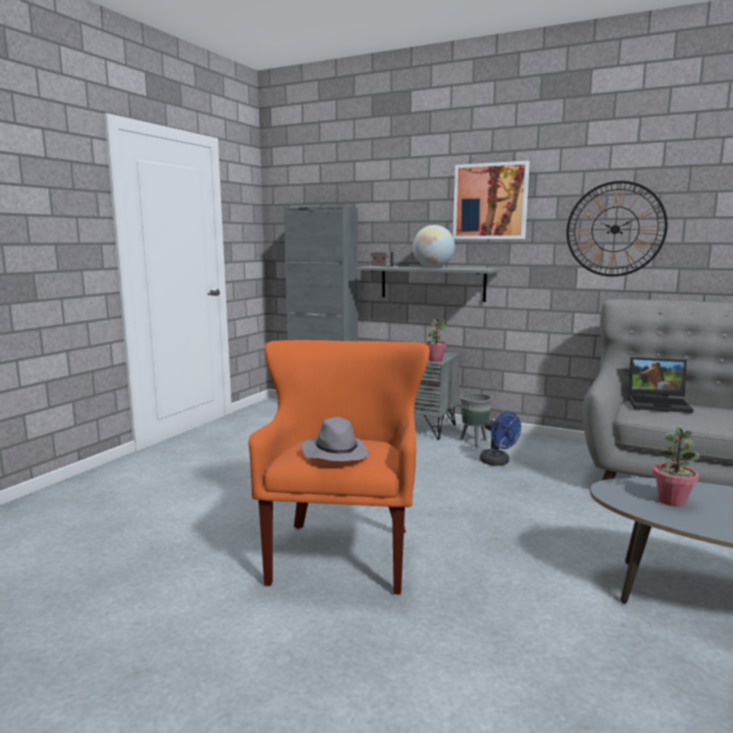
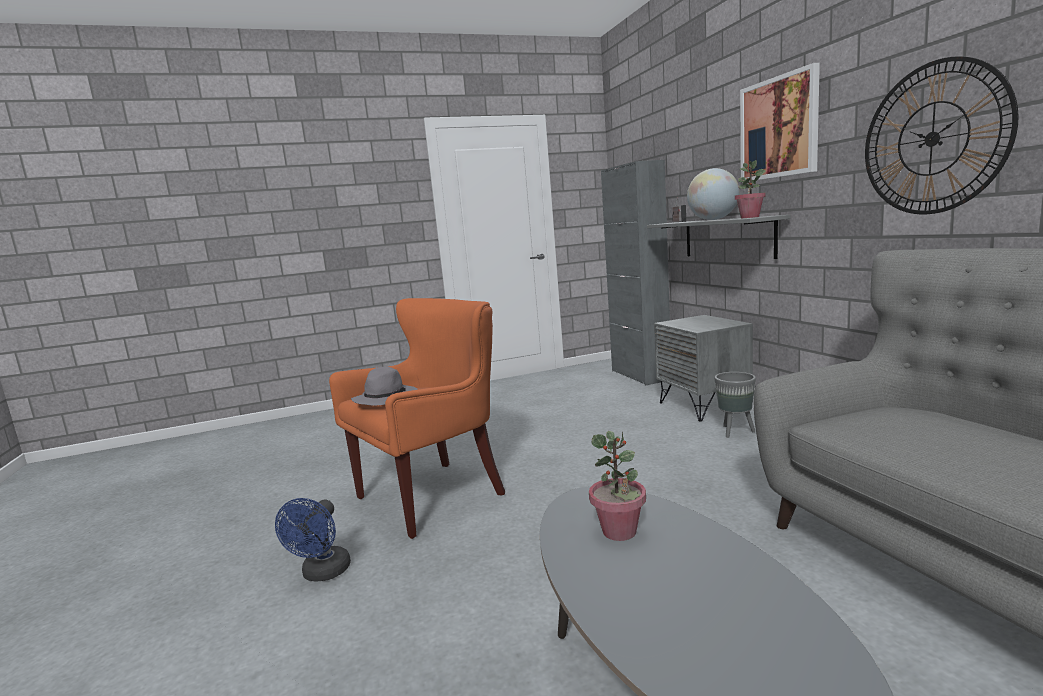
camera: 45 degrees right, 0 degrees up
(435, 360) = (699, 329): potted plant -> potted plant (749, 217)
(498, 462) = (719, 458): blue fan -> blue fan (323, 574)
(659, 404) = (920, 417): laptop -> none

